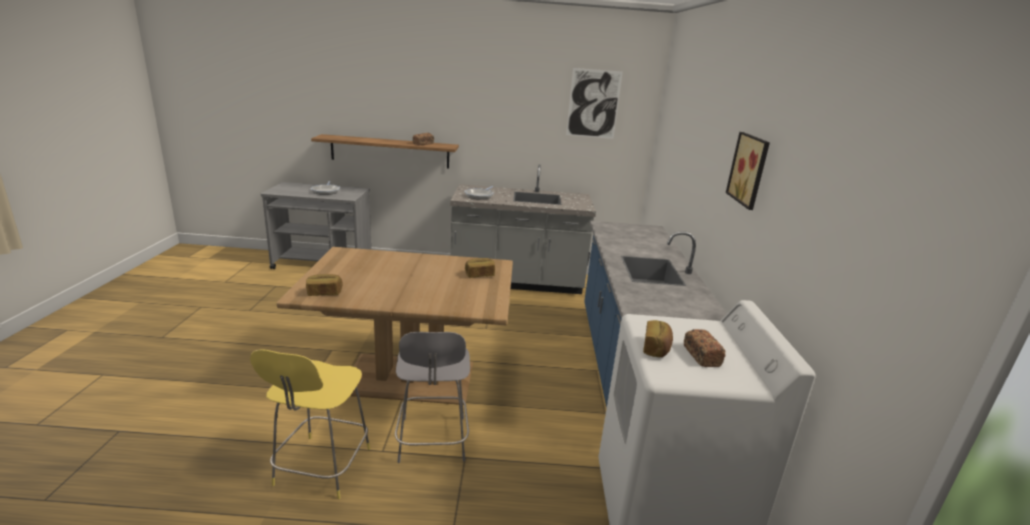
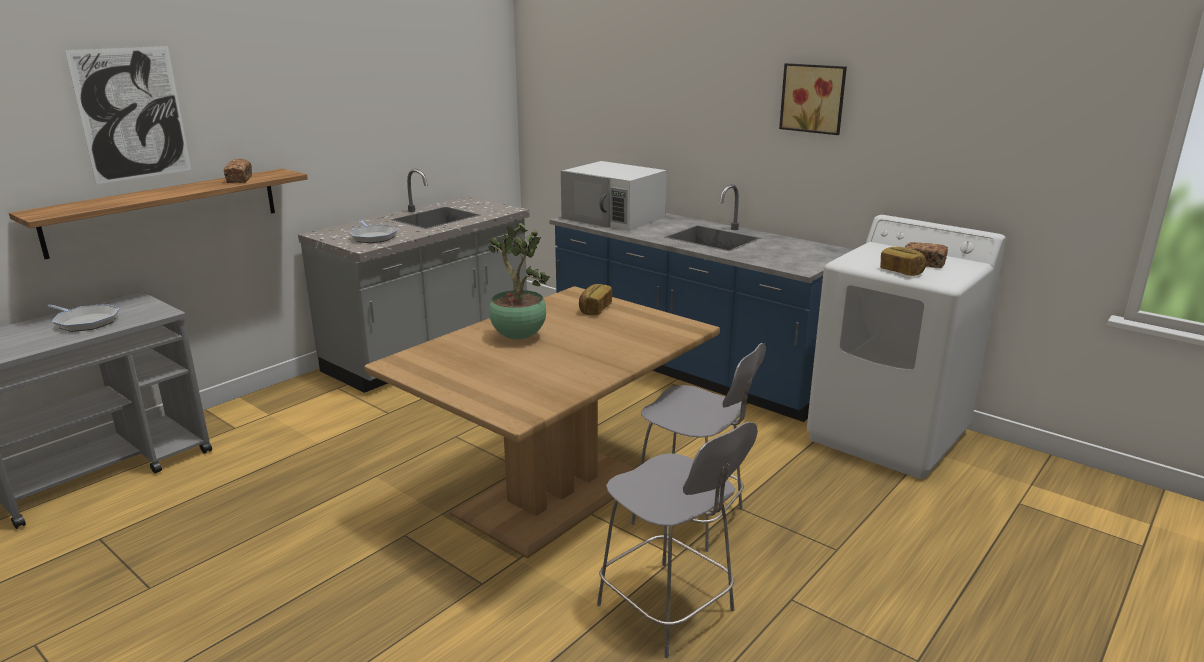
camera: 50 degrees left, 0 degrees up
(321, 469) = (669, 610): yellow chair -> grey chair
(324, 293) = (530, 398): bread -> none
(409, 267) = (517, 336): none -> potted plant
(593, 104) = (448, 67): picture -> picture (132, 114)
(630, 234) = (614, 218): none -> white microwave

